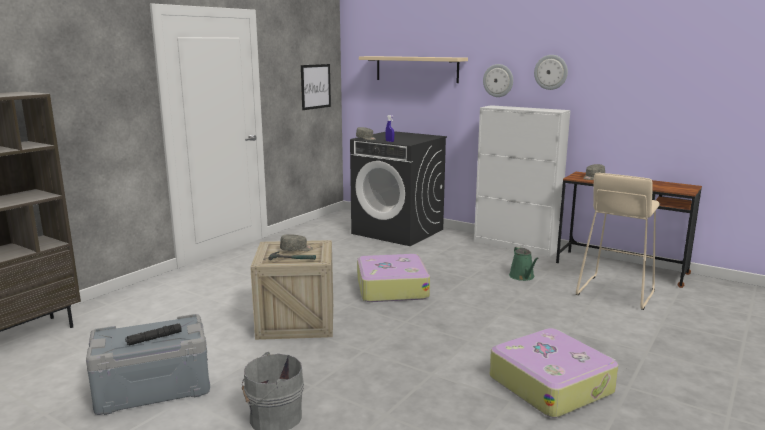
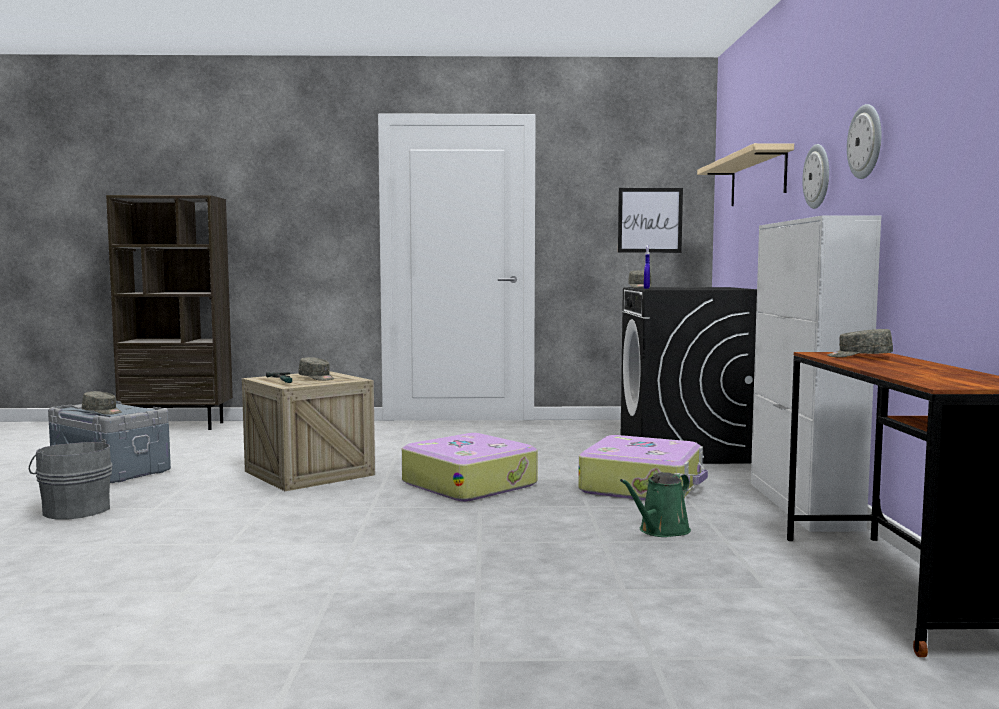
camera: 55 degrees right, 10 degrees down
(154, 338) = (102, 412): black flashlight -> grey cap
(551, 384) = (257, 606): suitcase -> suitcase (642, 486)
(615, 292) = (736, 599): beige stool -> none

